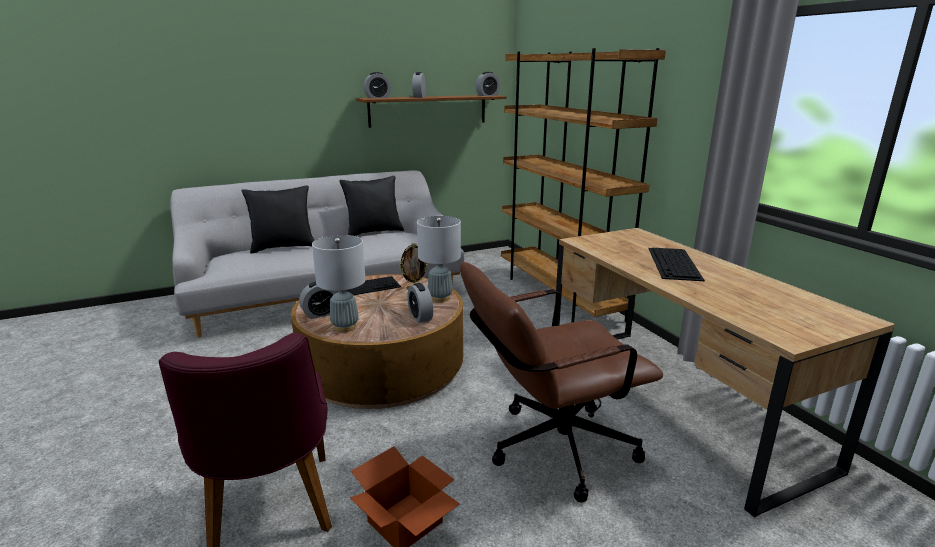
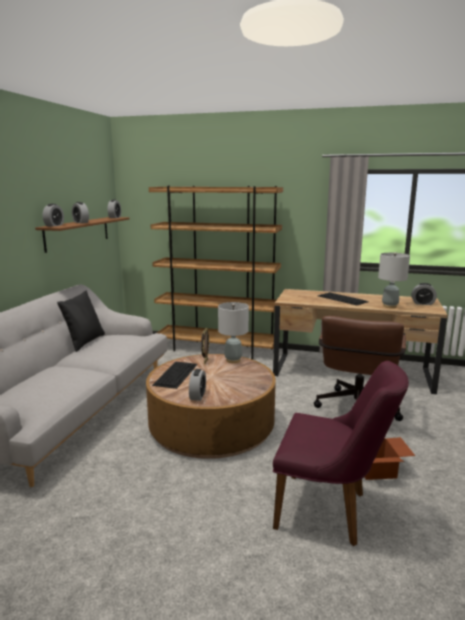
camera: 50 degrees left, 5 degrees down
(283, 247) = (46, 374): black pillow -> none
(345, 327) = (231, 394): grey table lamp -> grey table lamp (390, 306)
(420, 317) = (250, 372): alarm clock -> alarm clock (422, 303)

